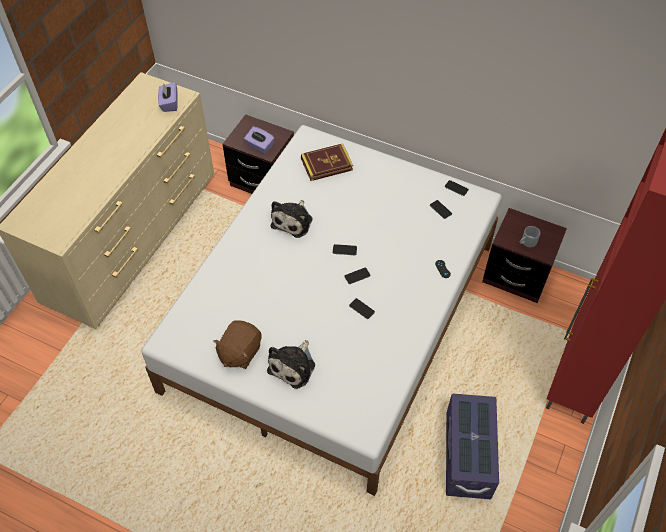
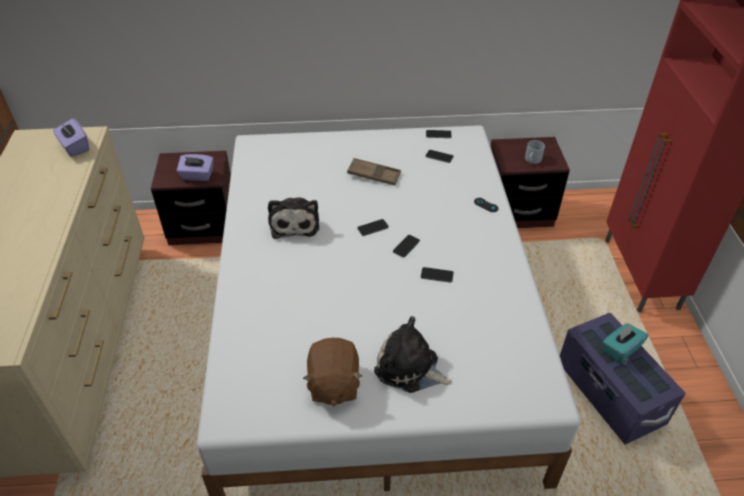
camera: 30 degrees left, 10 degrees down
(293, 366) = (409, 368): plush toy -> plush toy turned 120 degrees clockwise
(326, 164) = (291, 159): book -> none
(377, 205) = (374, 175): none -> brown tray
(478, 427) = (620, 349): none -> turquoise tissue box

